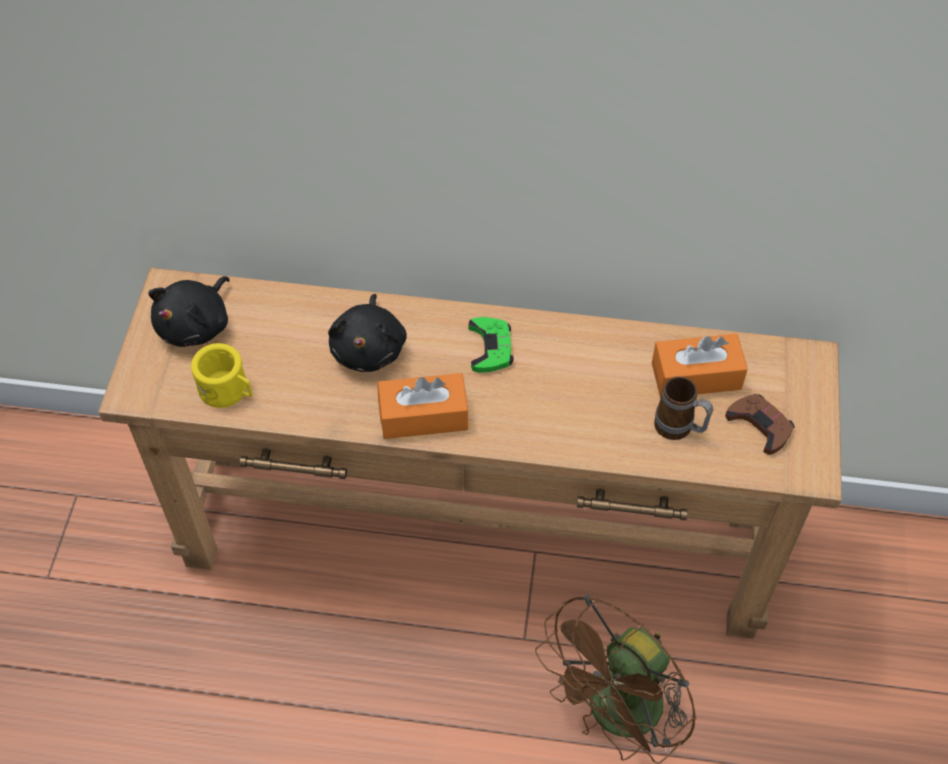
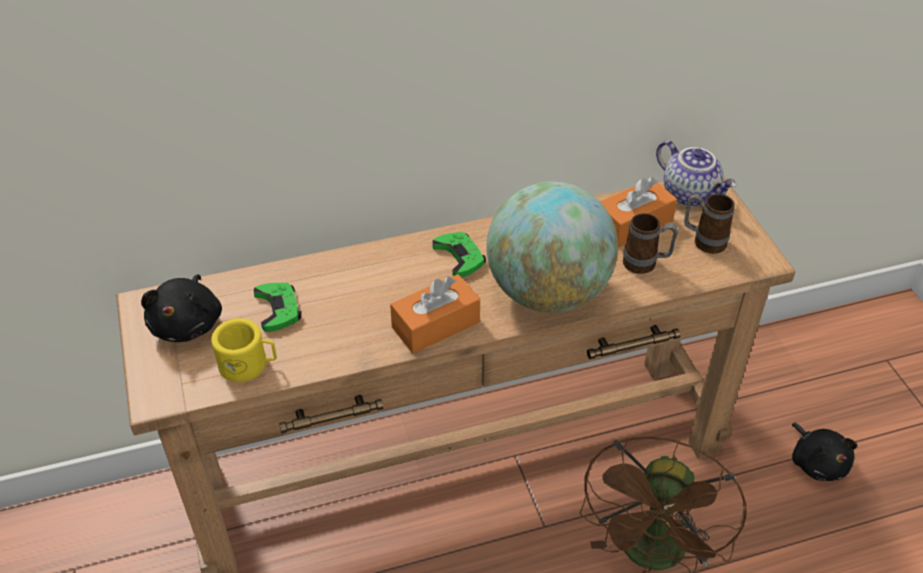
camera: 25 degrees left, 10 degrees down
(285, 341) = (278, 309): none -> green game controller
(369, 348) = (357, 291): black plush toy -> black plush toy (817, 462)
(556, 423) = (548, 292): none -> globe
(760, 425) = (703, 241): brown game controller -> mug
(784, 362) = (691, 194): none -> teapot

